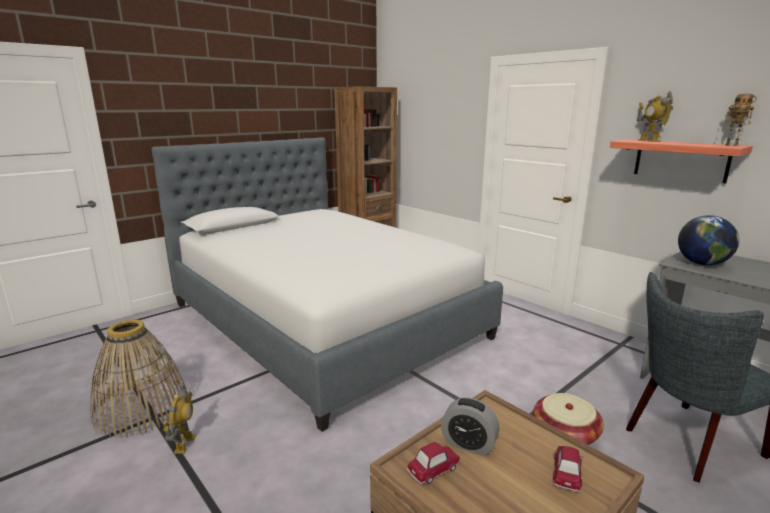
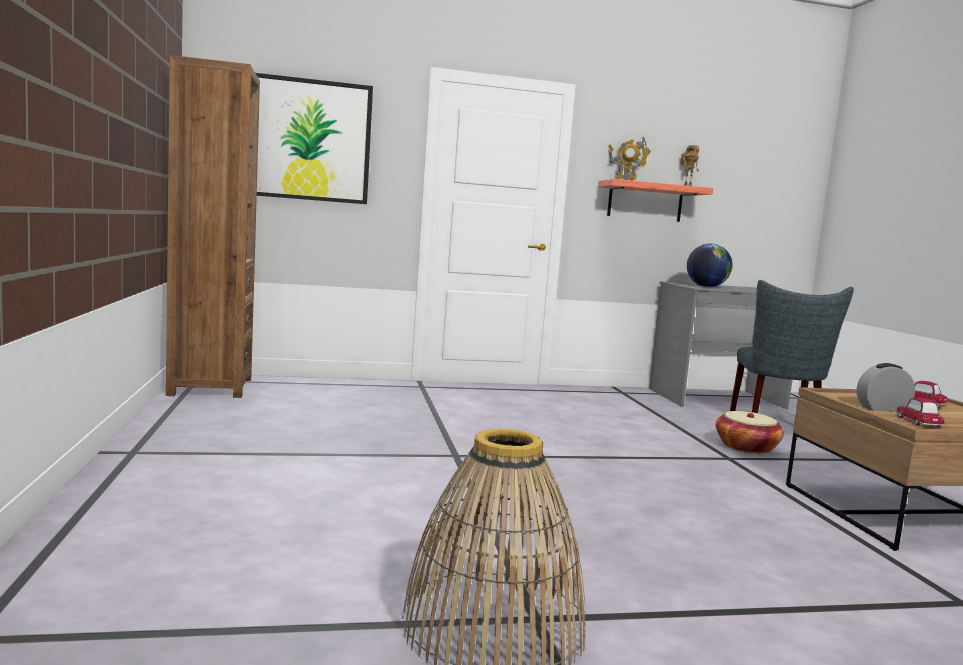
camera: 60 degrees left, 10 degrees down
(184, 444) = (642, 605): toy robot -> none
(324, 320) = (376, 454): bed -> none
(426, 120) = (310, 140): none -> picture
(468, 444) = (882, 409): alarm clock -> alarm clock turned 150 degrees counterclockwise

